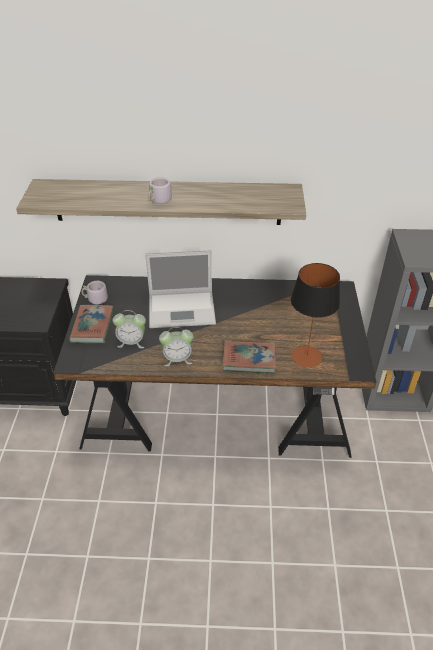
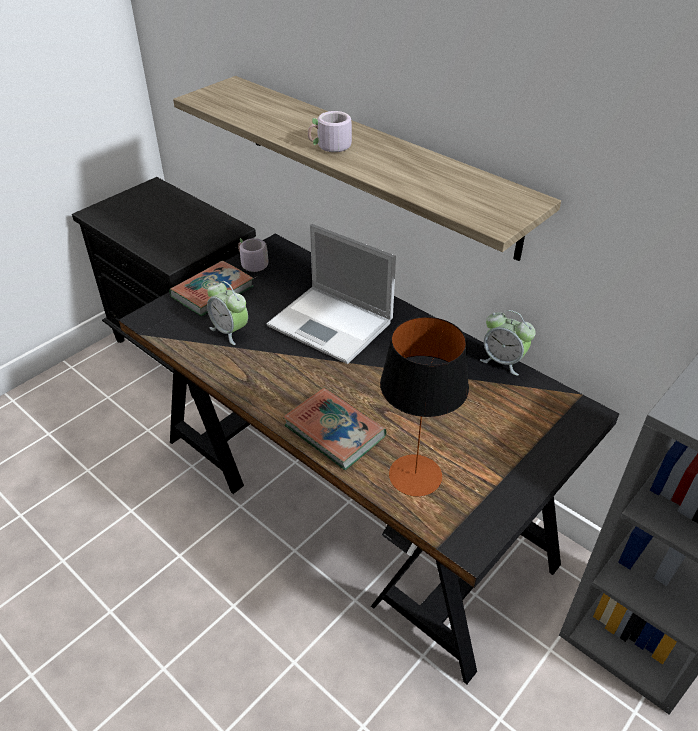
camera: 40 degrees right, 0 degrees up
(177, 359) = (253, 379): alarm clock -> alarm clock (503, 361)

